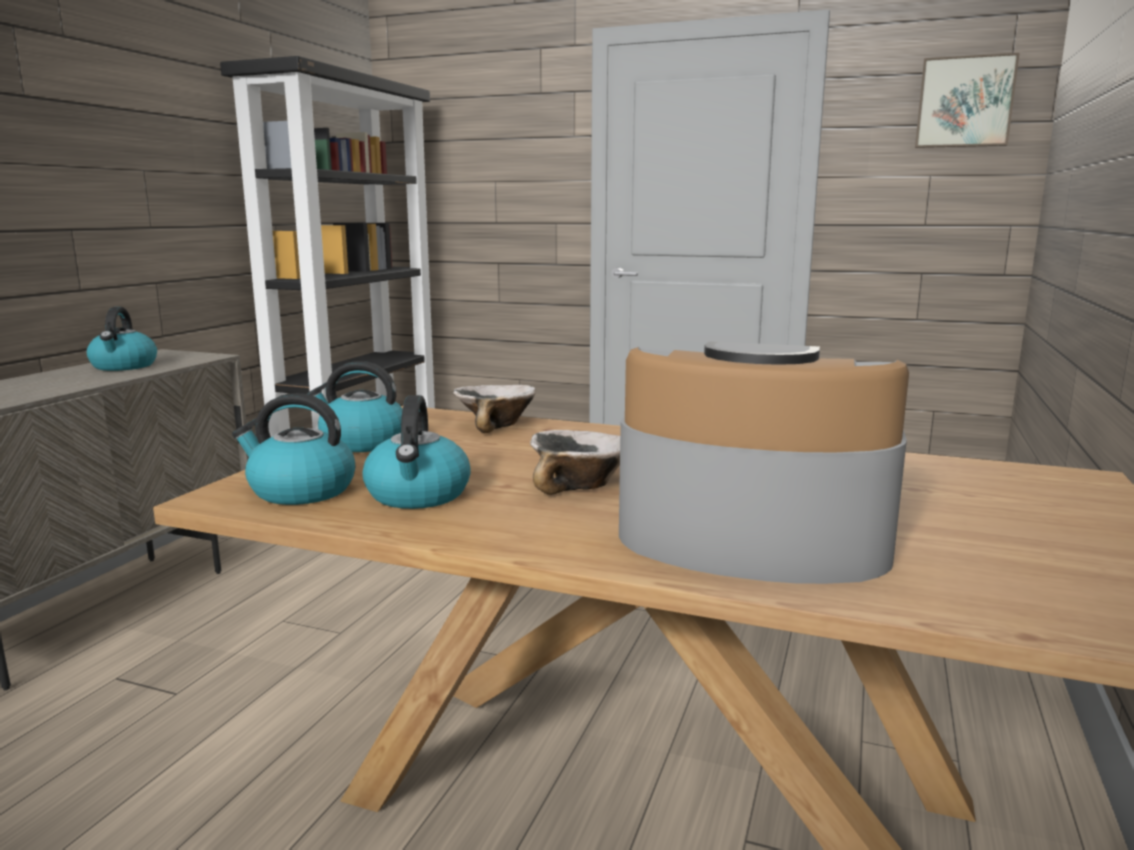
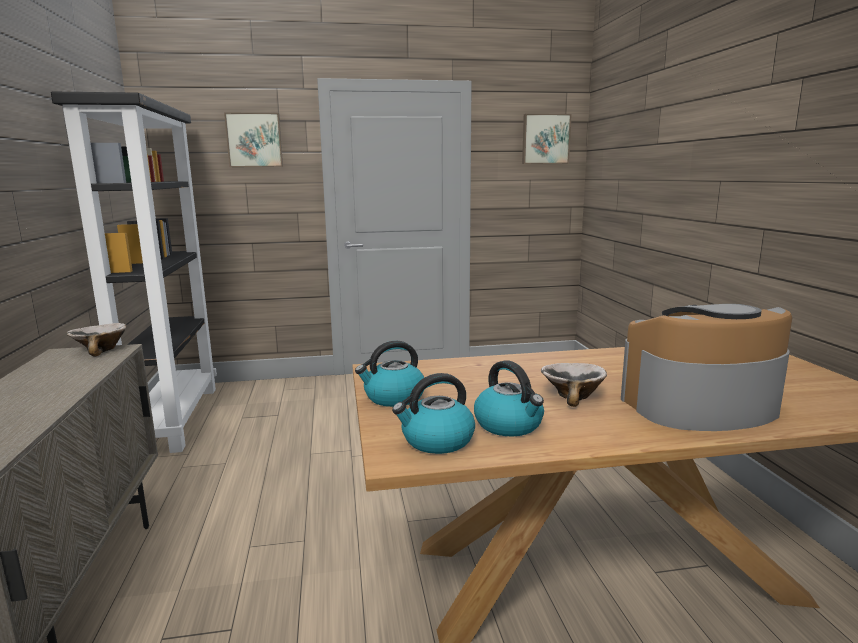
camera: 30 degrees left, 0 degrees up
(124, 366) = (59, 371): kettle -> none
(495, 425) = (444, 367): bowl -> bowl (100, 350)
(508, 122) = (254, 140): none -> picture

